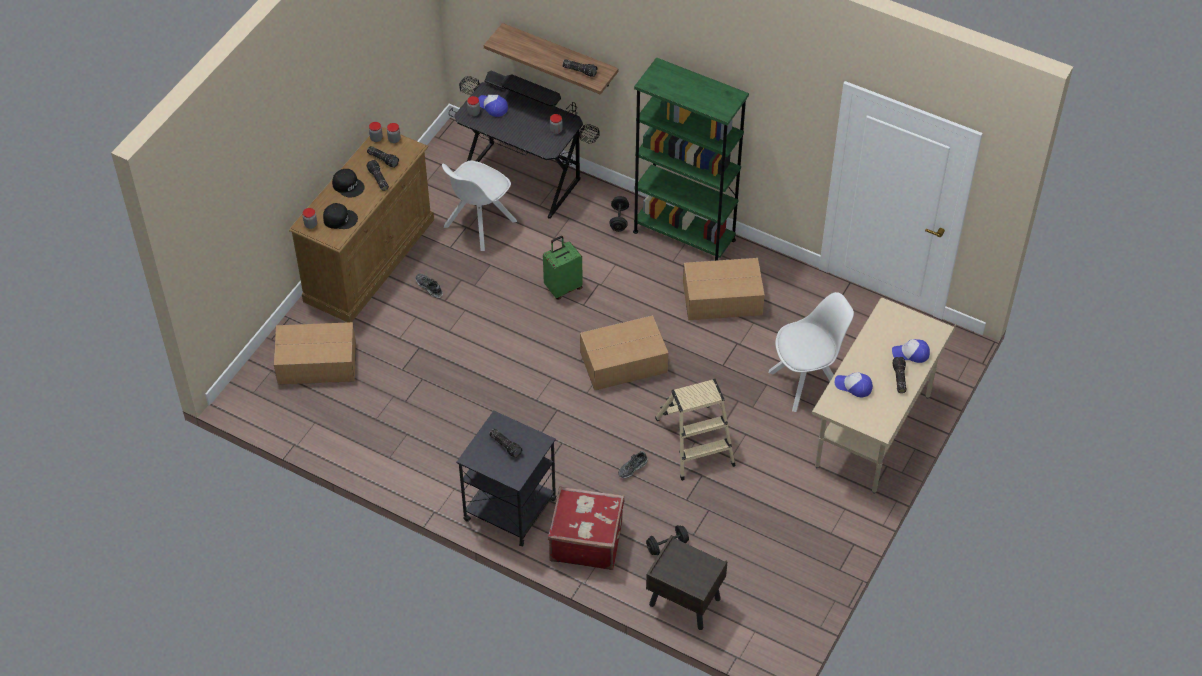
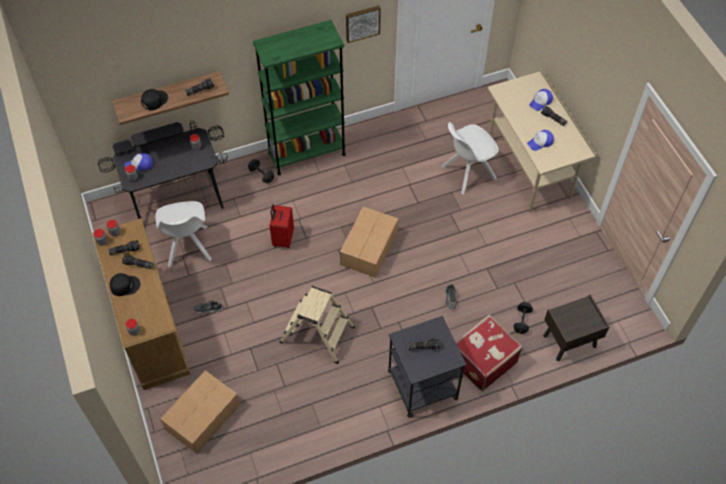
camera: 50 degrees left, 5 degrees up
(340, 218) = (148, 310): black cap -> black cap (154, 100)
(563, 287) = (282, 238): green suitcase -> red suitcase
(695, 441) = (459, 254): beige step ladder -> beige step ladder (317, 334)
(723, 299) = (371, 168): cardboard box -> none
(789, 123) = (362, 23): none -> picture
(807, 382) = (467, 173): white chair -> white chair turned 135 degrees counterclockwise

